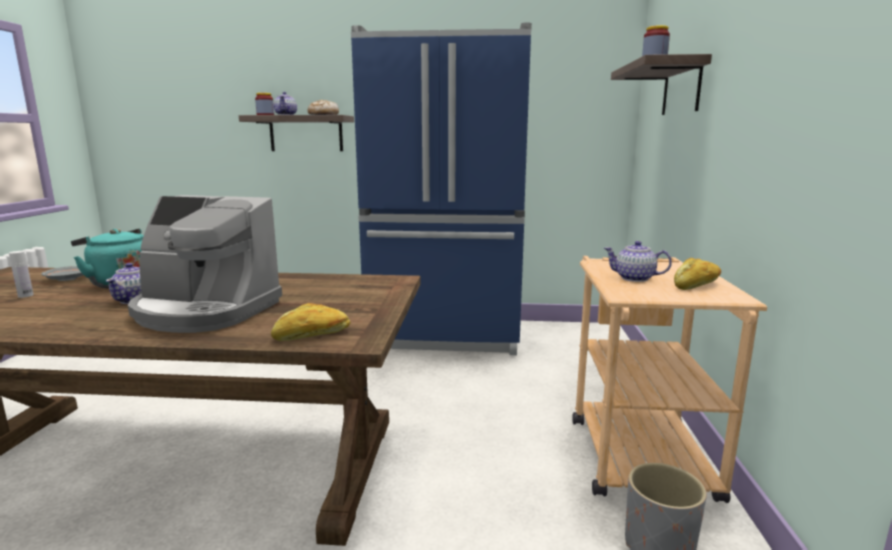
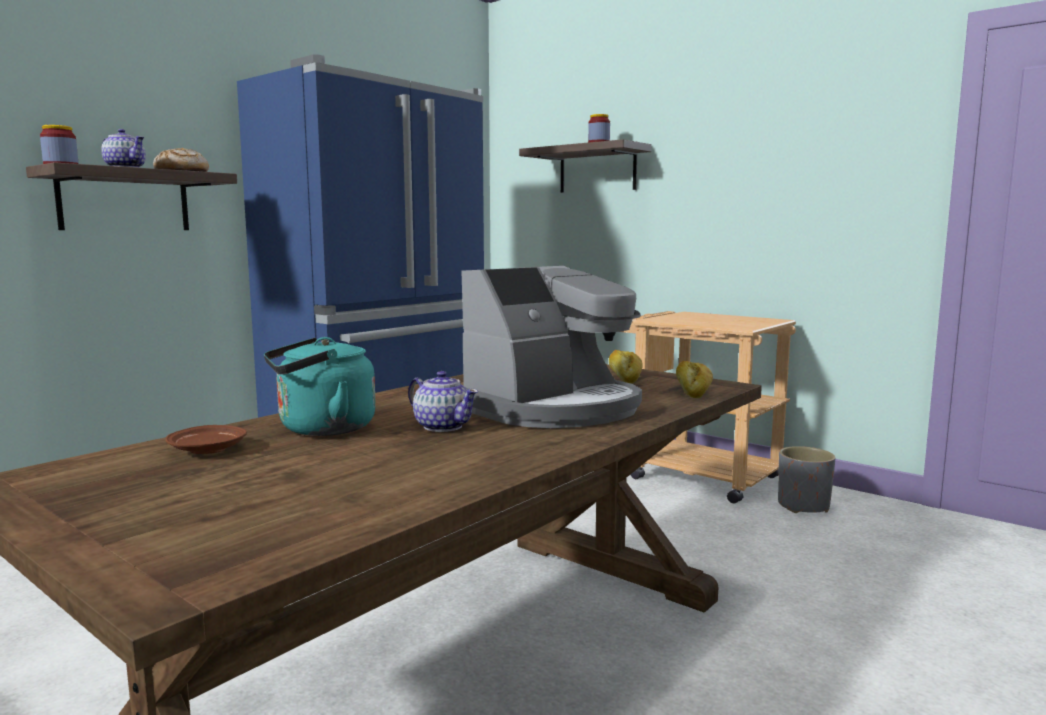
camera: 55 degrees left, 5 degrees down
(25, 295) = (278, 469): white bottle -> none
(67, 279) = (208, 450): grey plate -> brown plate
(635, 278) = (707, 321): teapot -> none
(696, 285) = (741, 319): bread -> bread (625, 378)

